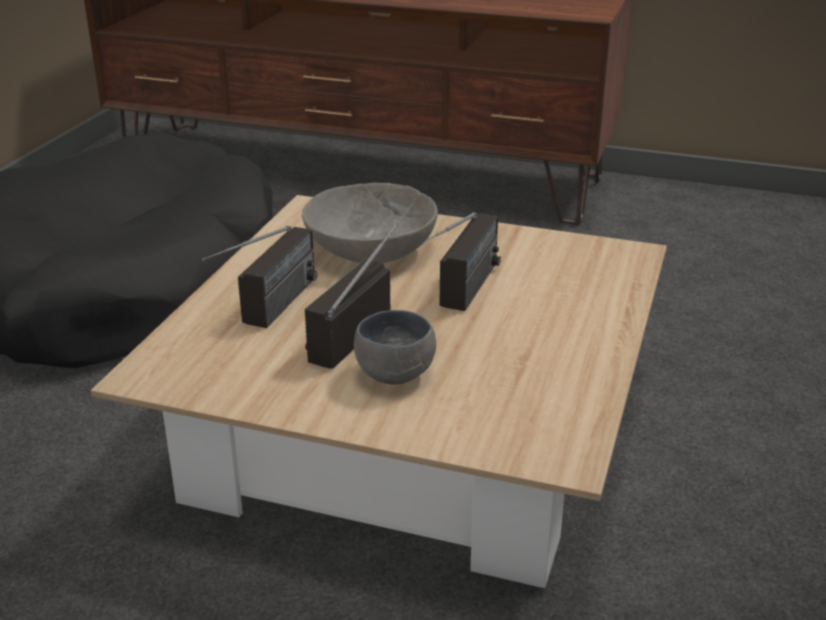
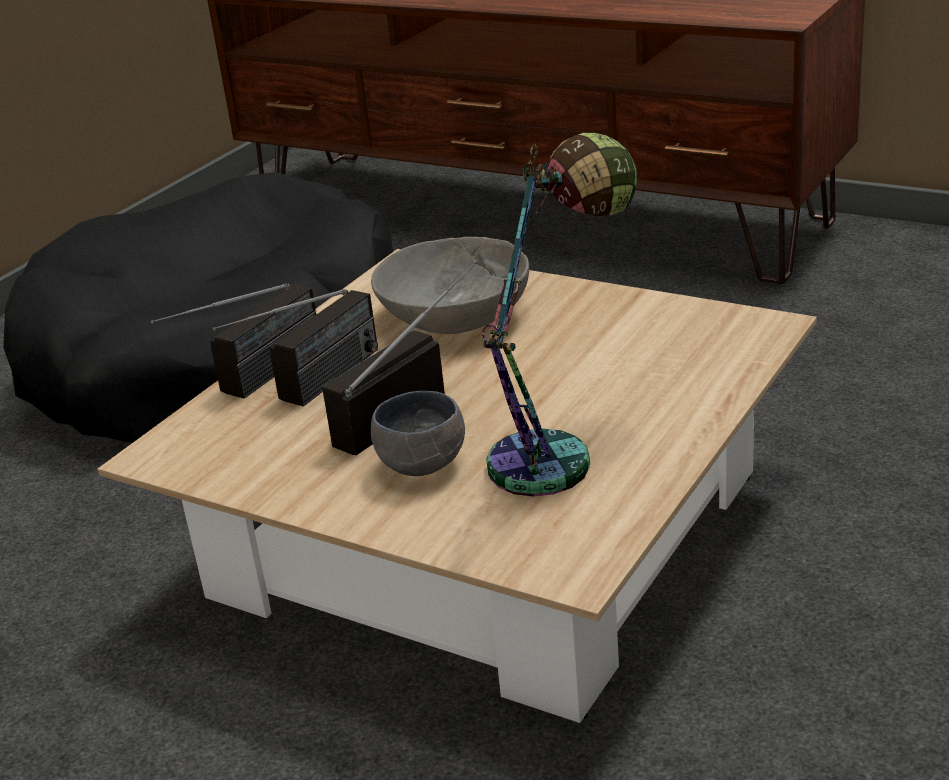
camera: 15 degrees right, 0 degrees up
(463, 298) = (537, 377): radio -> radio (253, 383)
(511, 360) = (561, 453): none -> table lamp

